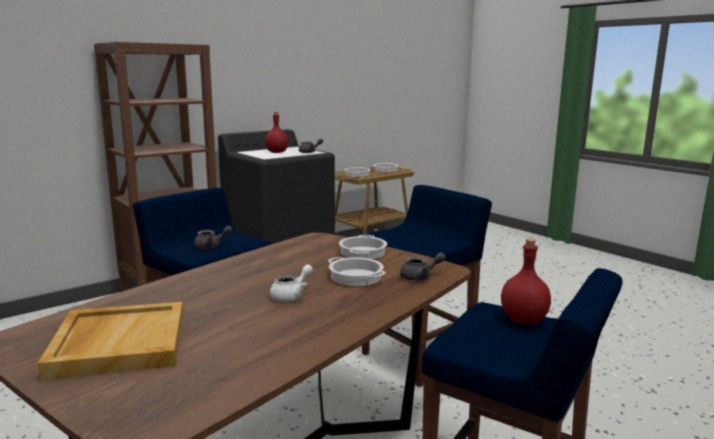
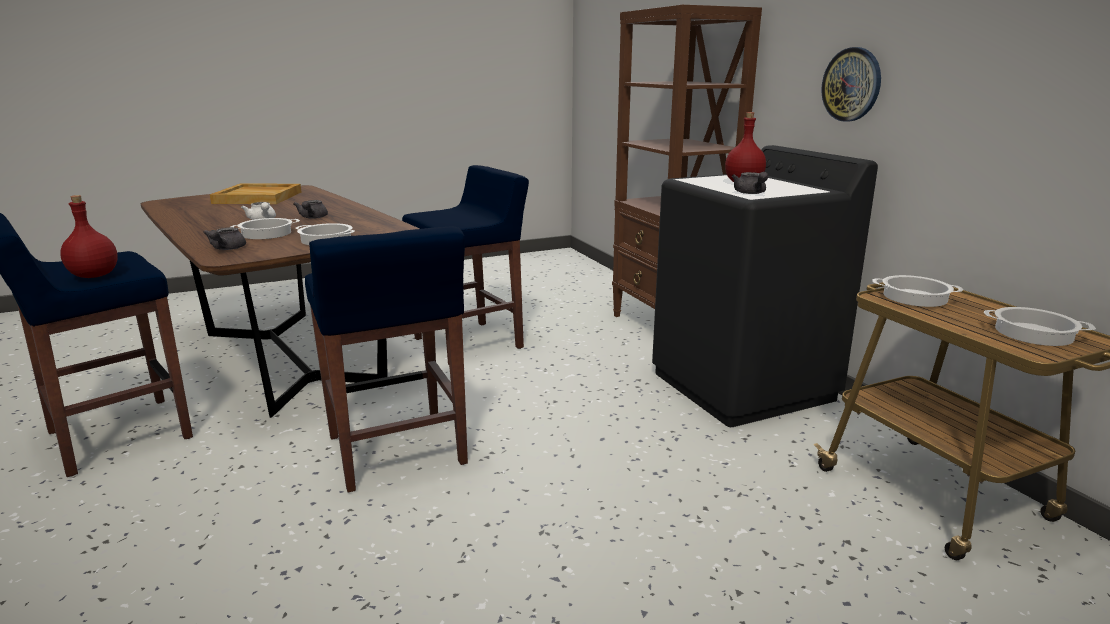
camera: 105 degrees right, 5 degrees up
(211, 246) = (443, 216): grey teapot -> grey teapot (312, 218)
(258, 93) = (852, 84): none -> wall clock

